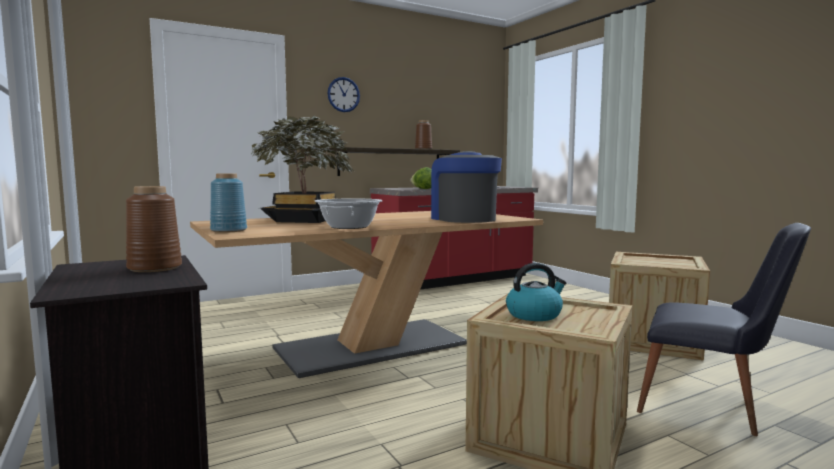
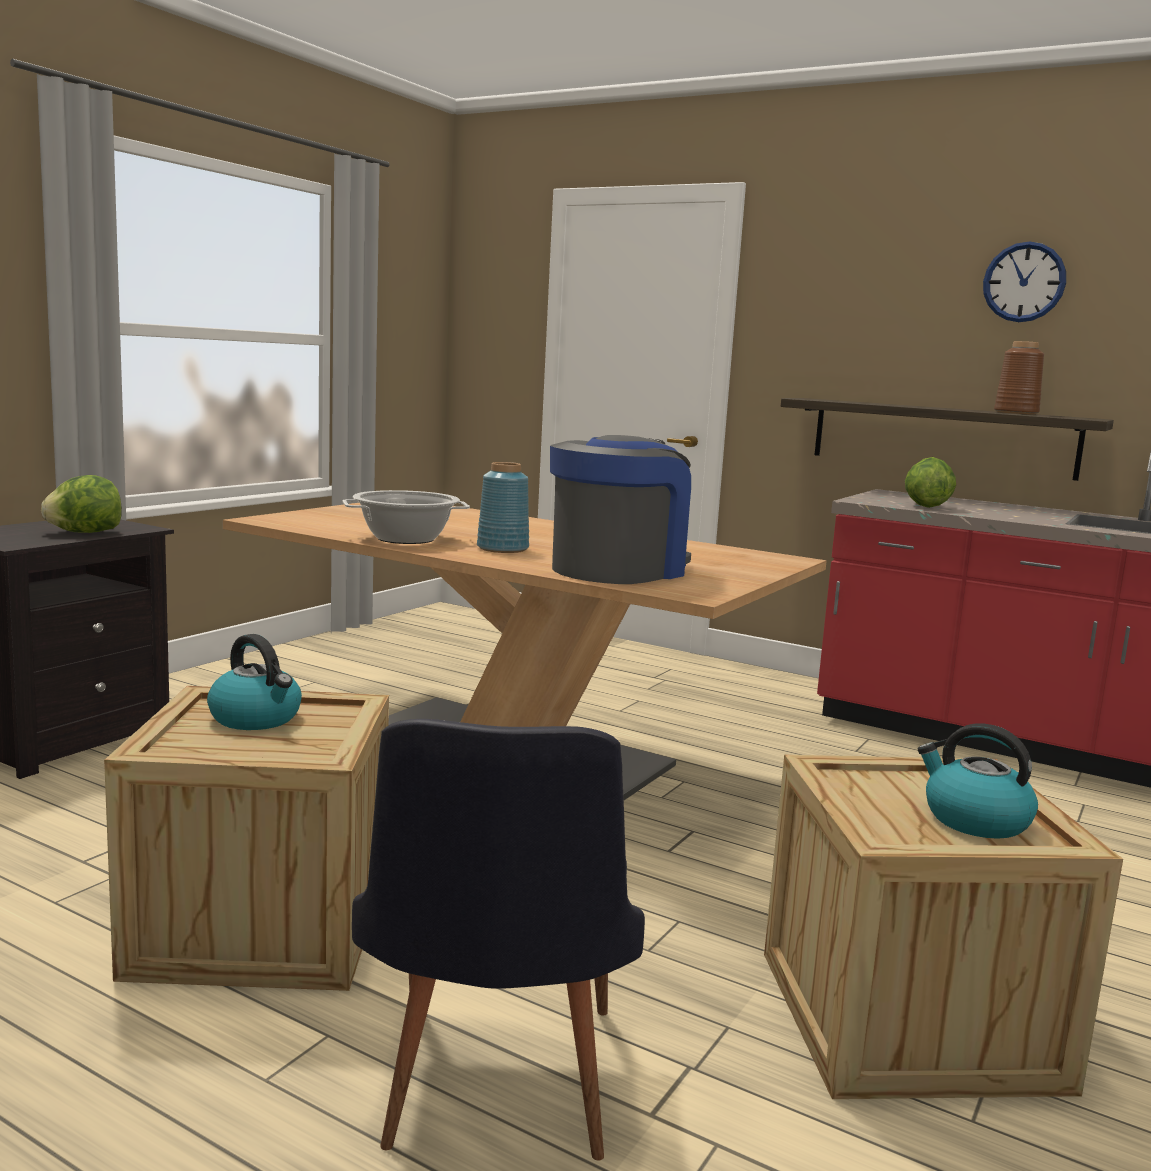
camera: 60 degrees right, 5 degrees up
(156, 268) = (85, 532): brown vase -> lettuce
(229, 230) = (309, 514): blue vase -> blue vase (503, 549)
(305, 220) = (468, 521): potted plant -> none
(343, 94) = (848, 287): wall clock -> wall clock (1024, 282)
(669, 261) = (974, 820): none -> kettle

